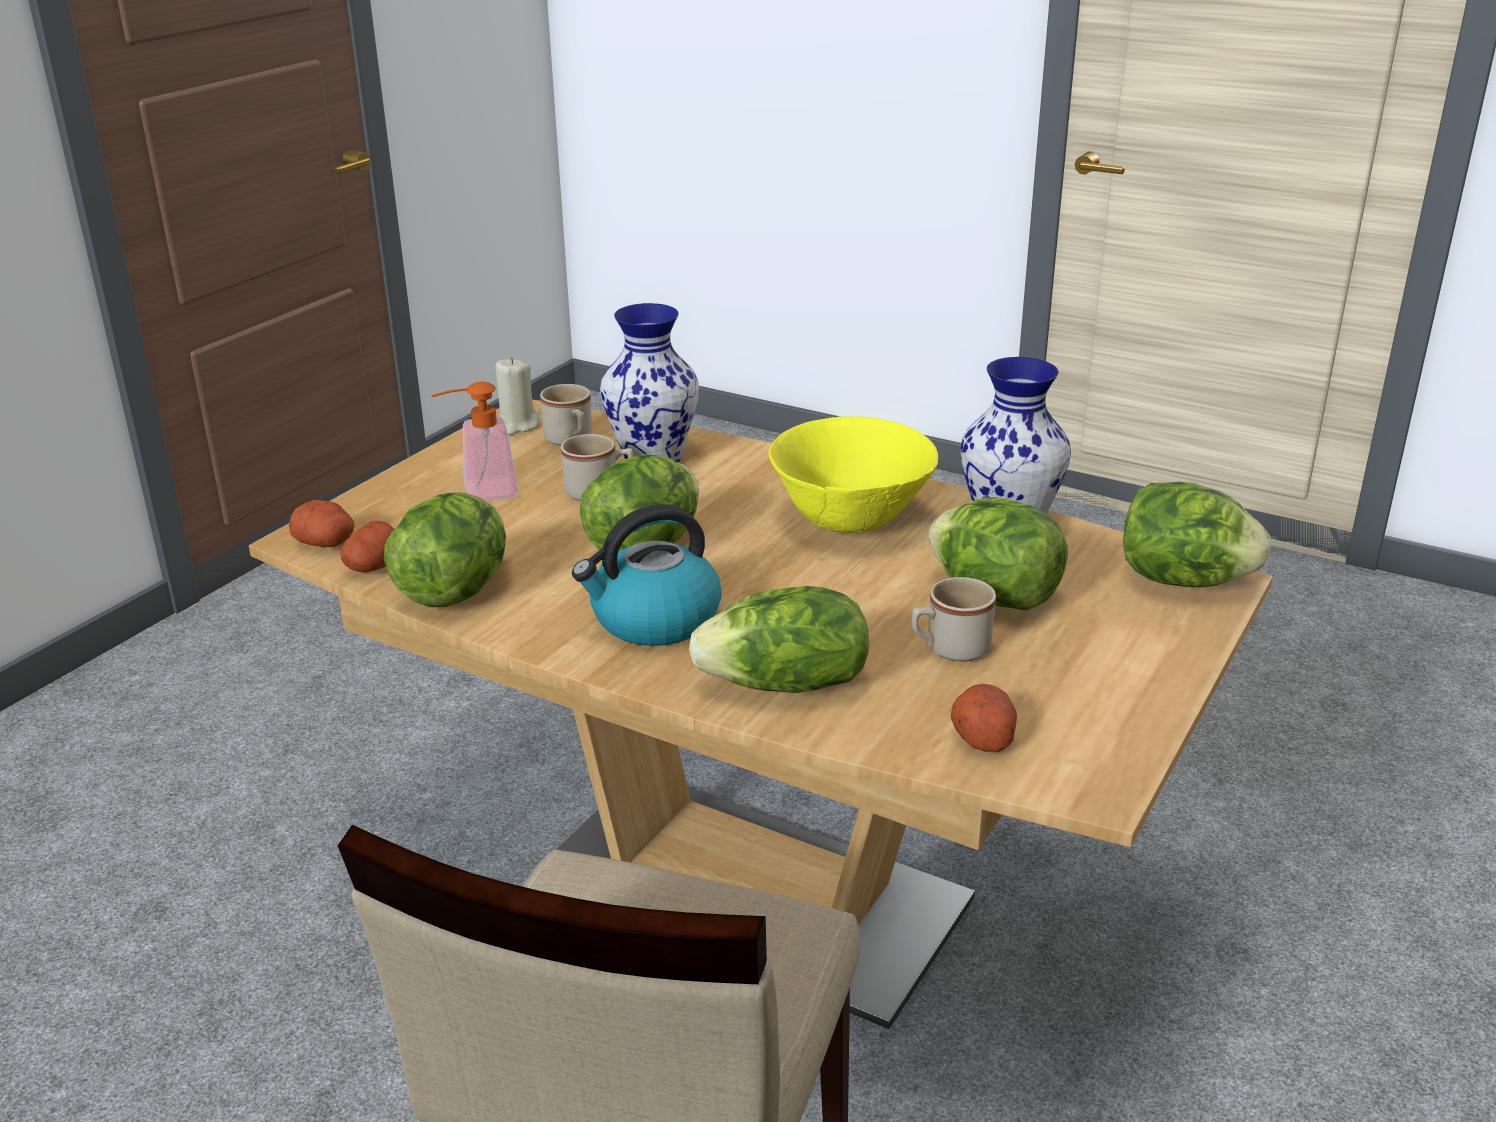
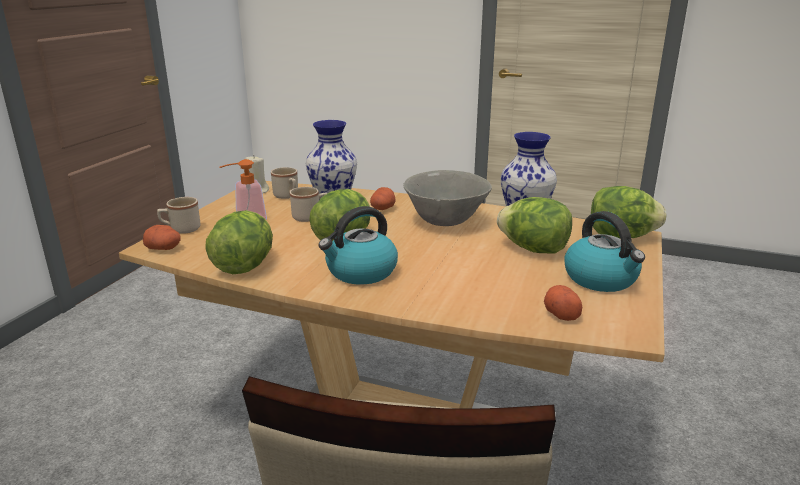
camera: 10 degrees left, 5 degrees down
(374, 567) = (194, 258): potato -> potato (383, 208)
(786, 685) = (445, 297): lettuce -> none
(851, 521) = (446, 222): yellow bowl -> grey bowl
(949, 650) = (523, 274): beige mug -> beige mug (181, 230)
(1095, 672) = (601, 279): none -> kettle

